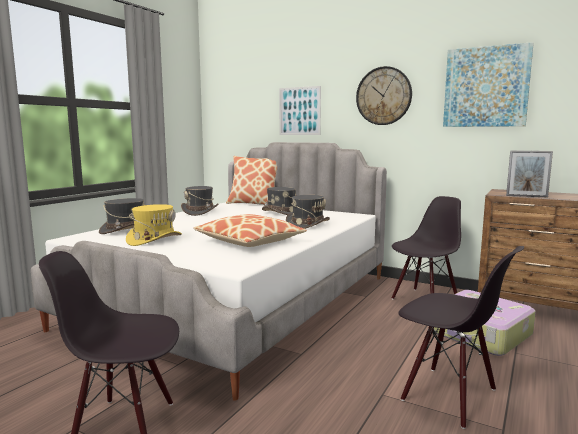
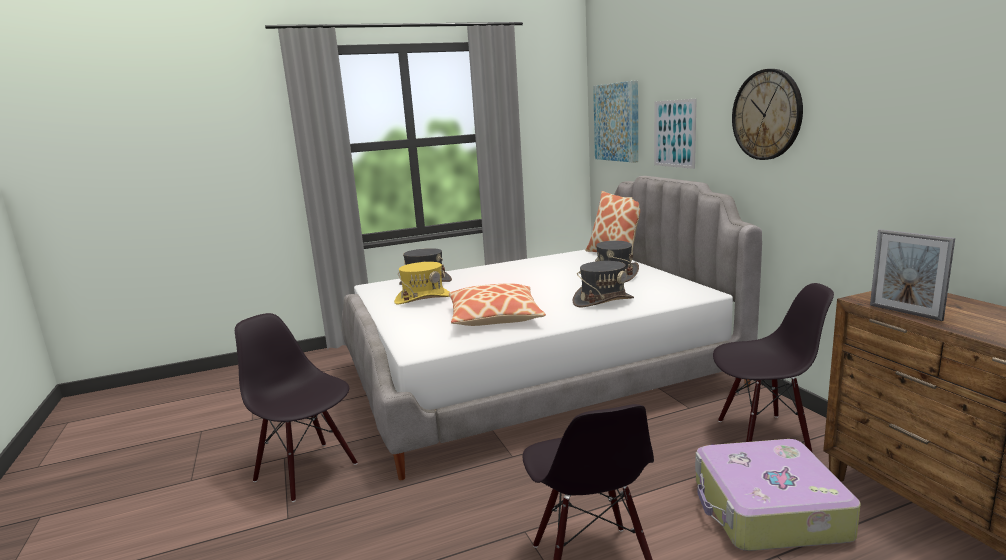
camera: 40 degrees right, 5 degrees up
(200, 212) = (533, 262): grey hat -> none
(486, 87) = (911, 102): picture -> picture (617, 122)

